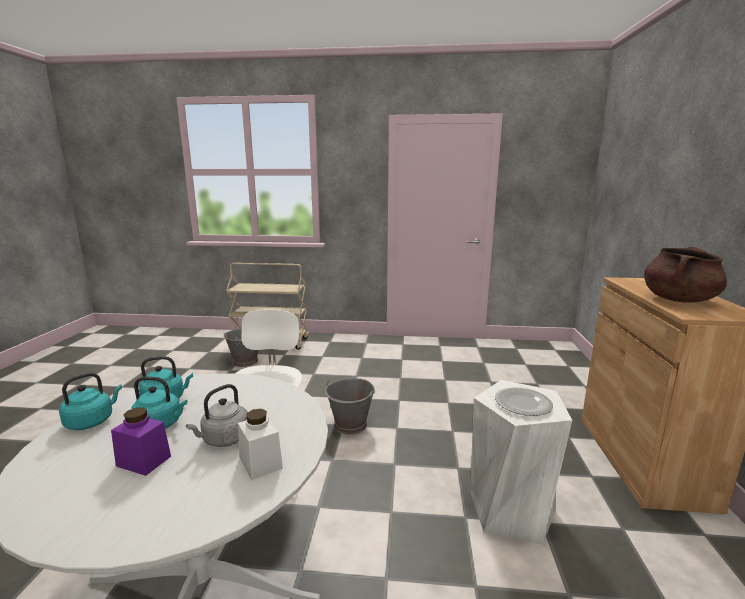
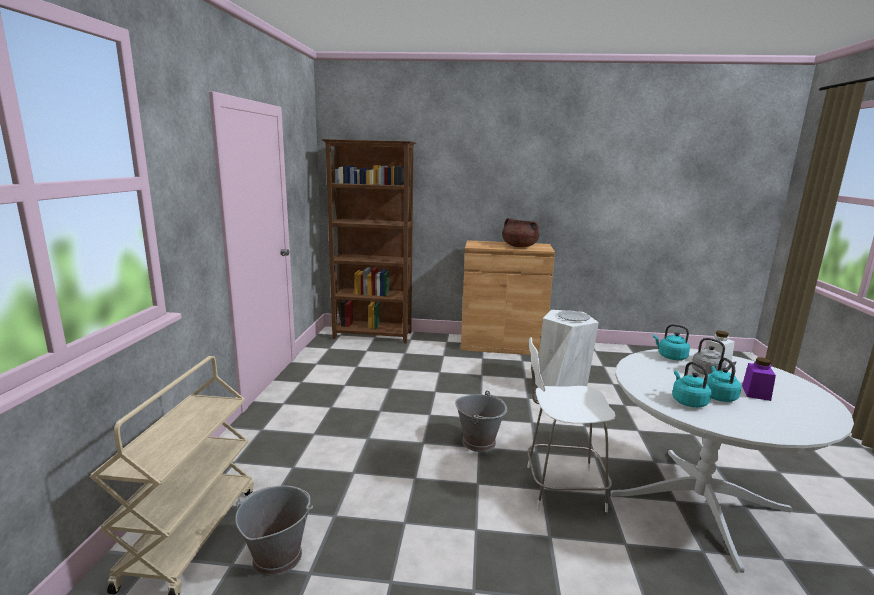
camera: 90 degrees left, 0 degrees up
(92, 421) = (747, 425): turquoise kettle -> turquoise kettle (670, 357)
(570, 364) = (373, 336): none -> brown bookcase

